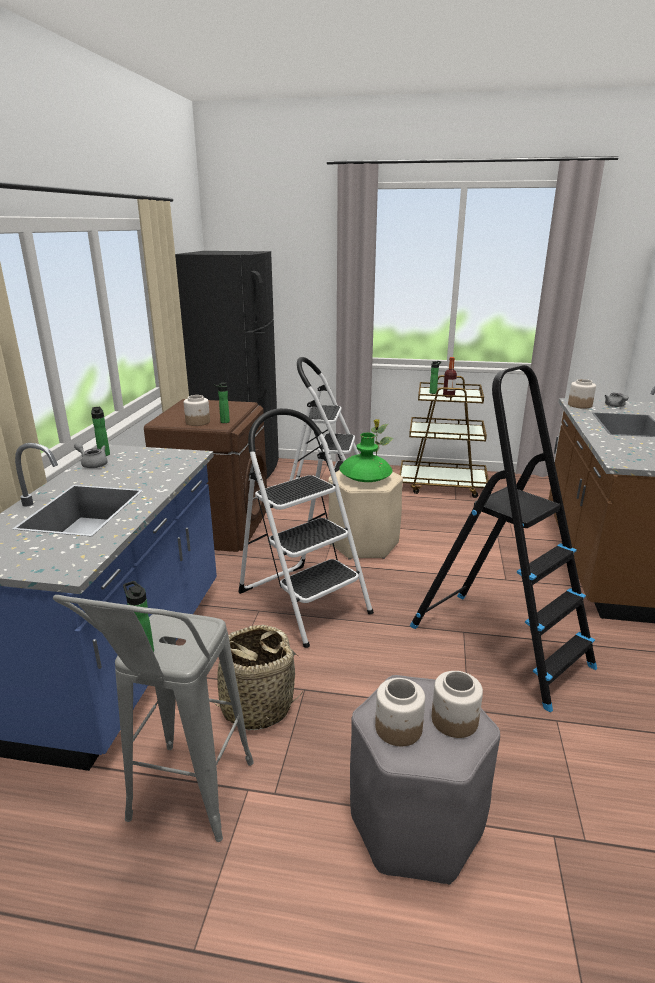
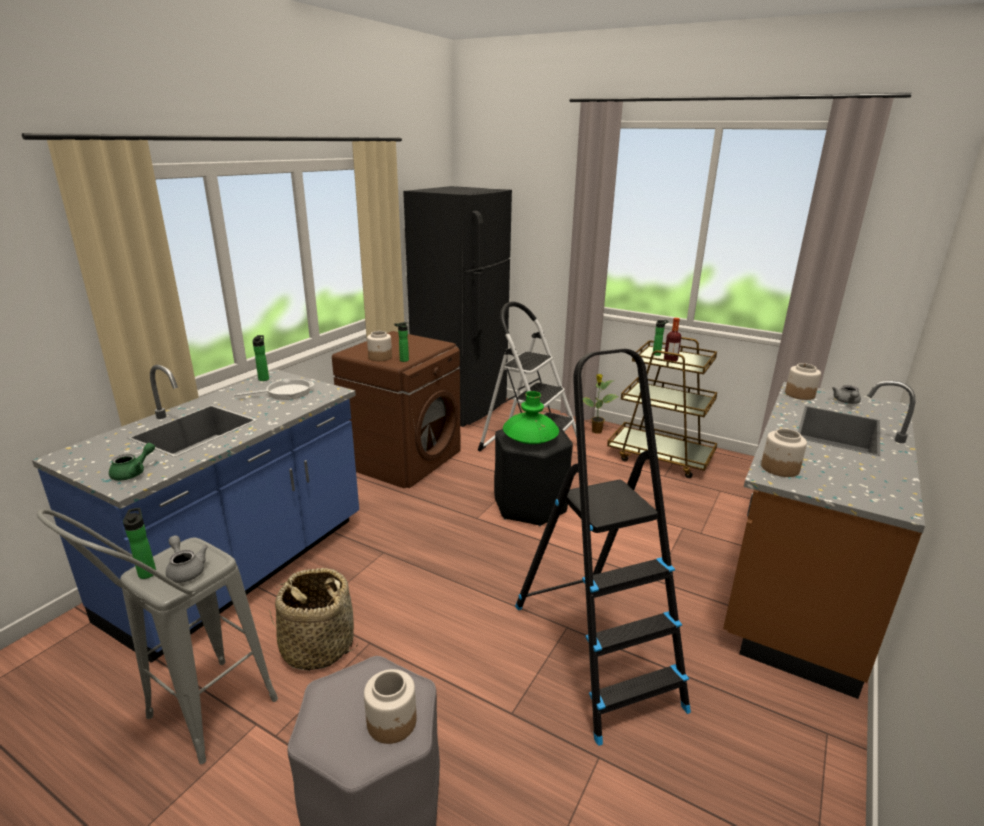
camera: 20 degrees right, 0 degrees up
(62, 558) = (133, 473): none -> green teapot
(92, 464) = (245, 387): grey teapot -> grey teapot (186, 570)
(143, 463) = (285, 392): none -> frying pan
(302, 601) = (429, 552): step ladder -> none
(364, 543) = (530, 505): beige stool -> black stool
(398, 728) = (333, 712): jar -> jar (779, 468)

